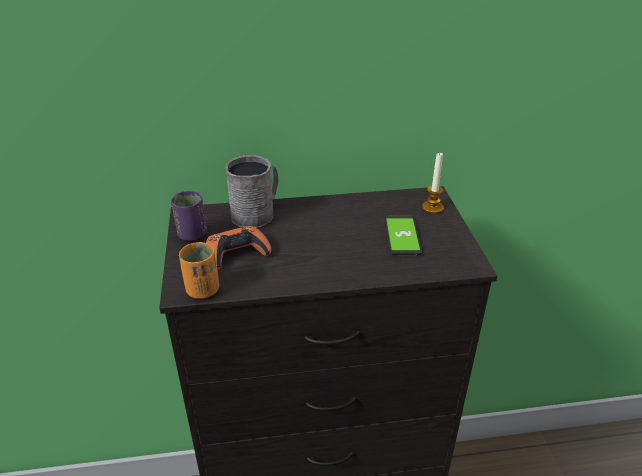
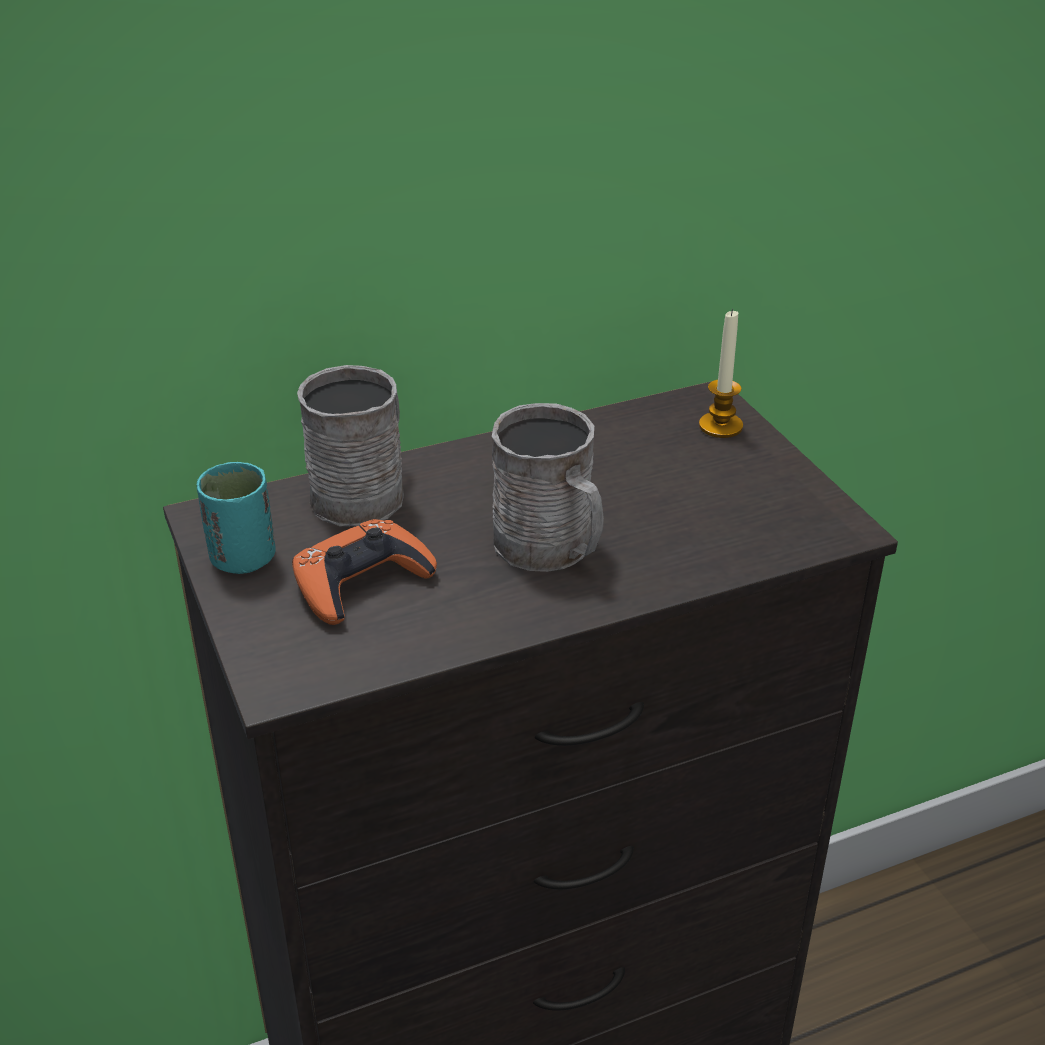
camera: 15 degrees left, 0 degrees up
(192, 234) = (243, 559): purple cup -> turquoise cup
(202, 290) = (324, 673): orange cup -> none
(328, 252) = (551, 549): none -> grey mug
(402, 236) = (685, 493): phone -> none

